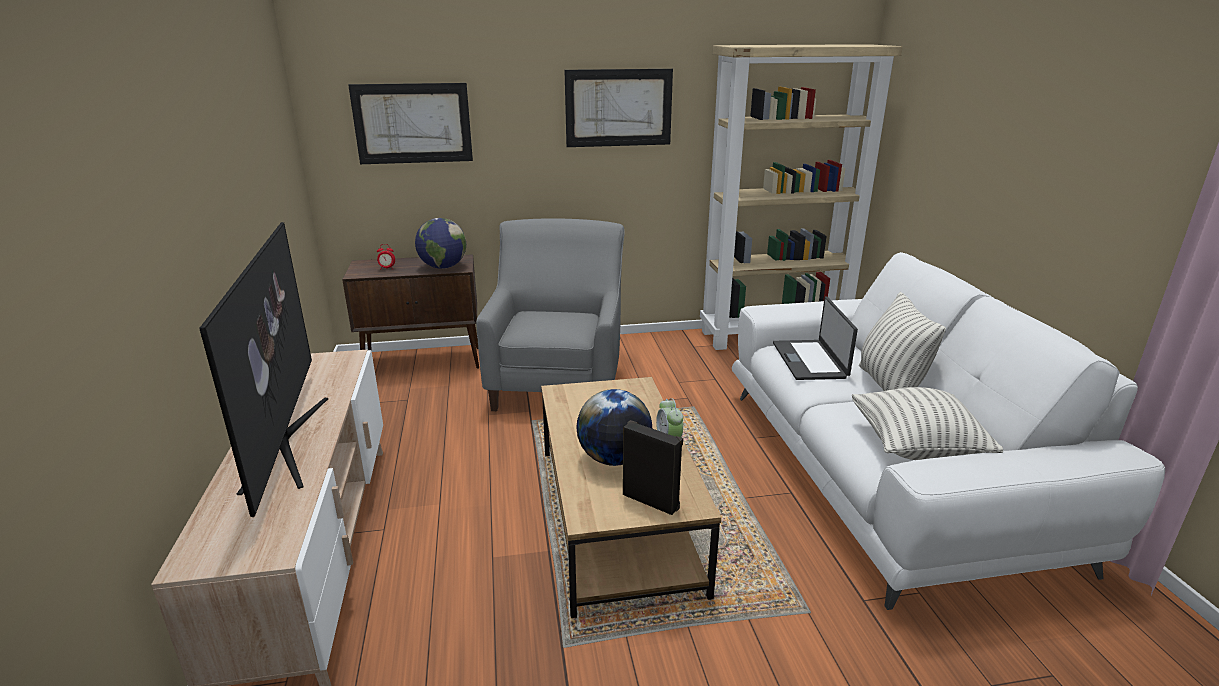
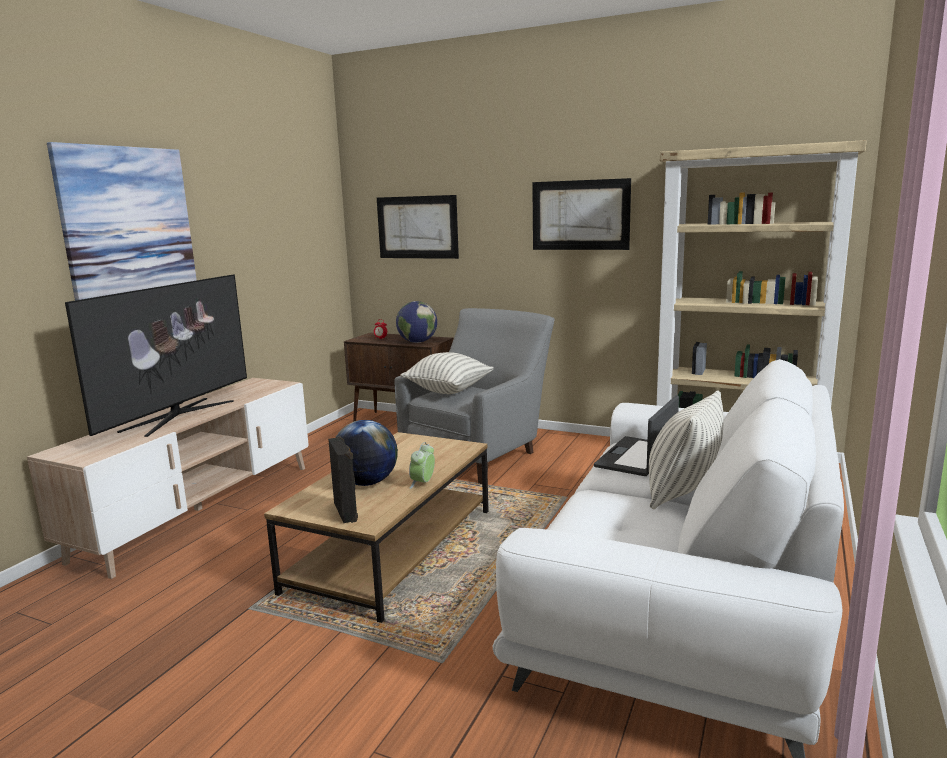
camera: 35 degrees right, 10 degrees down
(149, 163) = (128, 221): none -> picture
(916, 448) = (614, 538): pillow -> pillow (448, 390)

